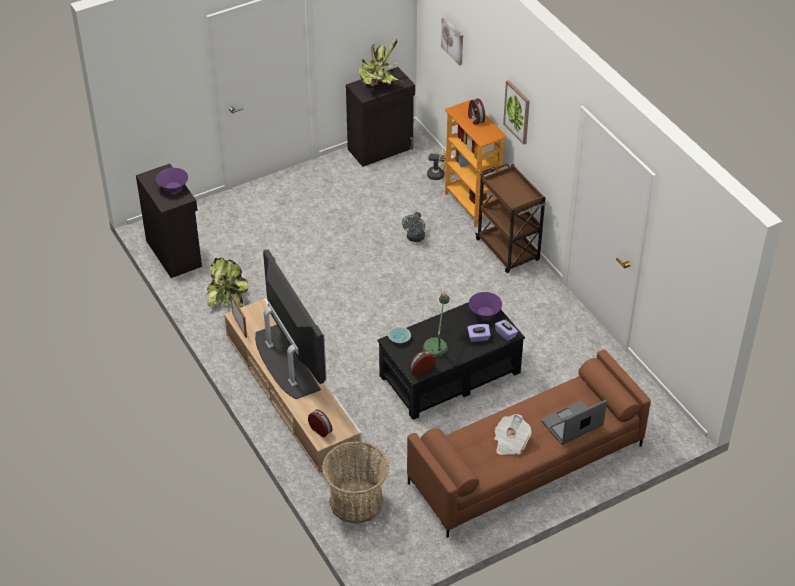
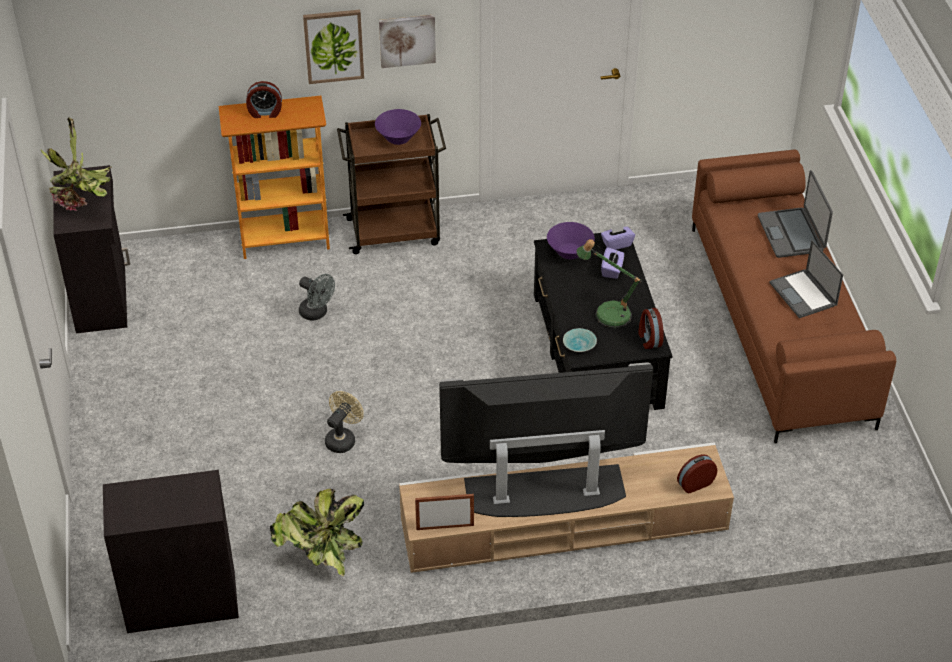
camera: 70 degrees left, 0 degrees up
(173, 188) = (170, 492): purple bowl -> purple bowl (398, 138)
(356, 501) = (790, 504): basket -> none
(438, 175) = (201, 254): beige fan -> beige fan (343, 438)
(453, 40) = (145, 53): picture -> picture (407, 40)
(510, 442) = (804, 294): newspaper -> laptop

